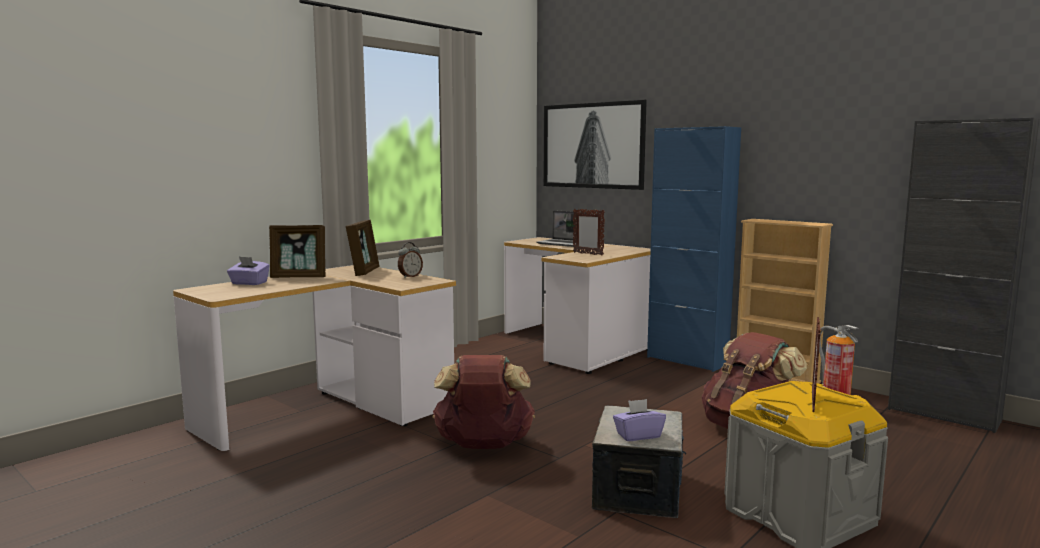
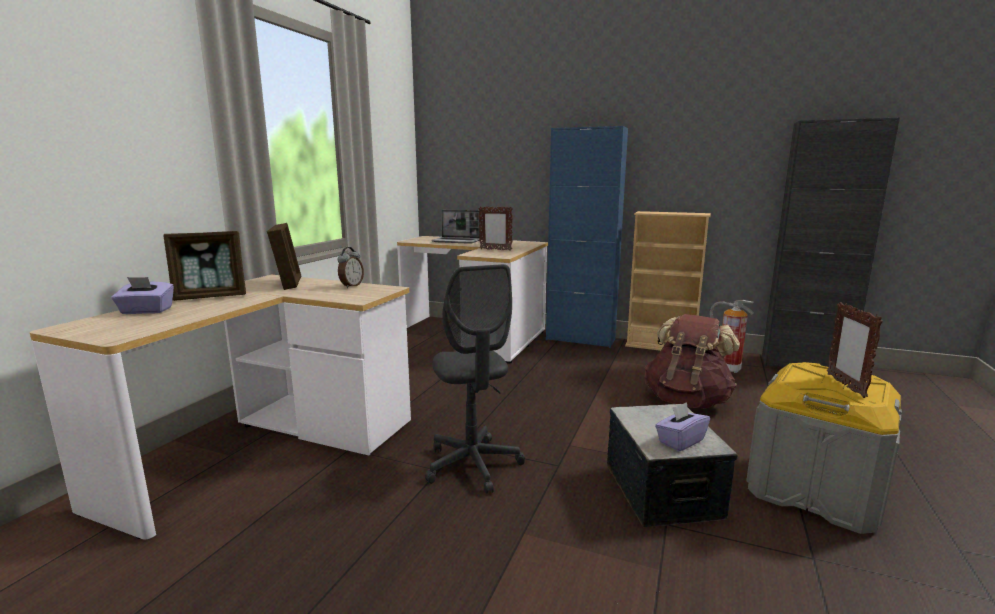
camera: 20 degrees left, 5 degrees up
(483, 446) = (473, 465): brown backpack -> grey office chair
(592, 145) = (476, 146): picture -> none

